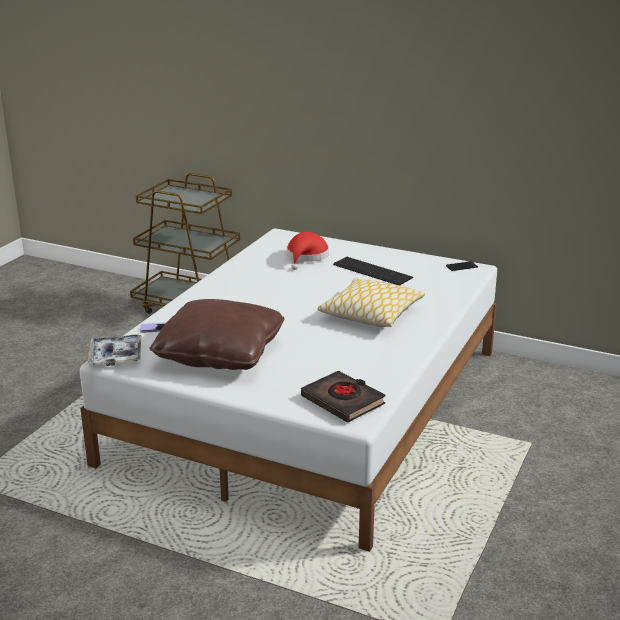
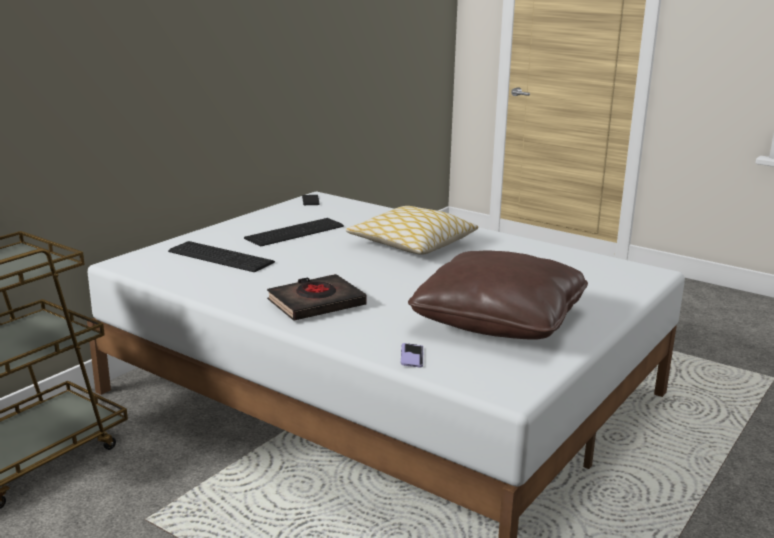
camera: 80 degrees left, 5 degrees down
(116, 355) = (497, 387): tray -> none
(306, 256) = (221, 256): red hat -> keyboard
(343, 401) = (613, 273): black book -> black book (316, 303)

